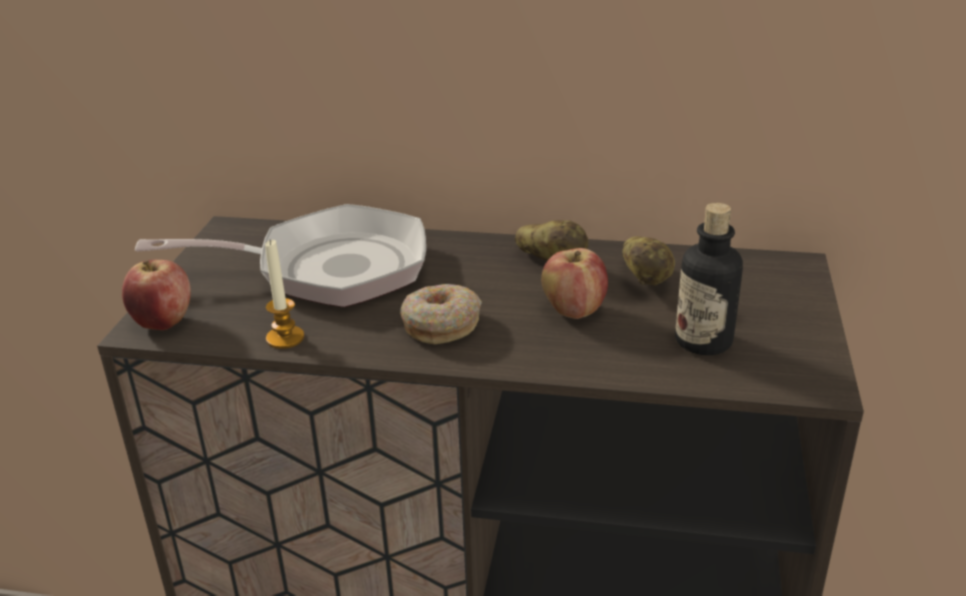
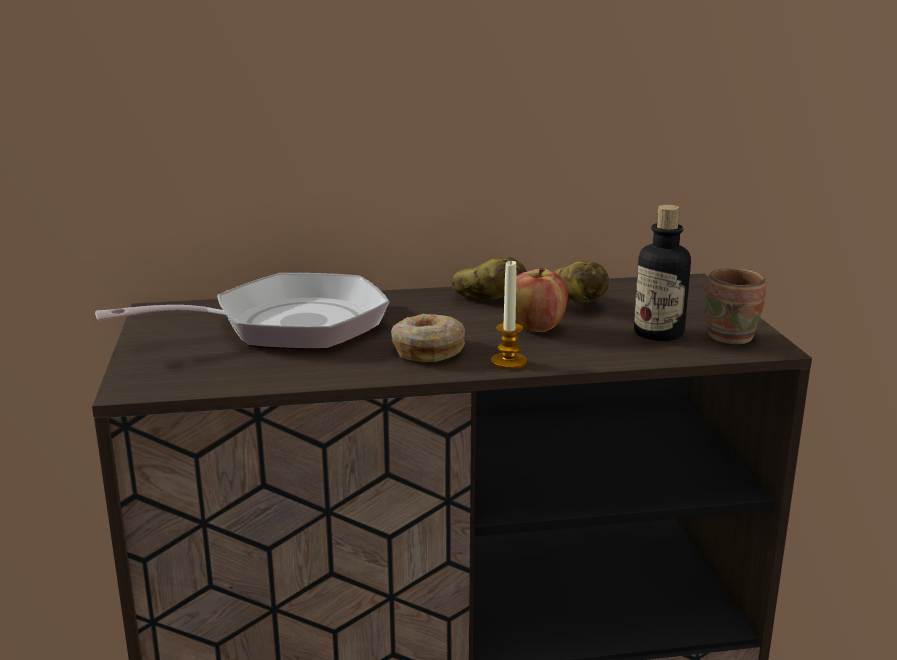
camera: 20 degrees left, 10 degrees down
(163, 322) = (151, 381): apple -> none
(285, 338) = (288, 376): candle -> candle (508, 362)
(789, 361) = (734, 337): none -> brown mug

